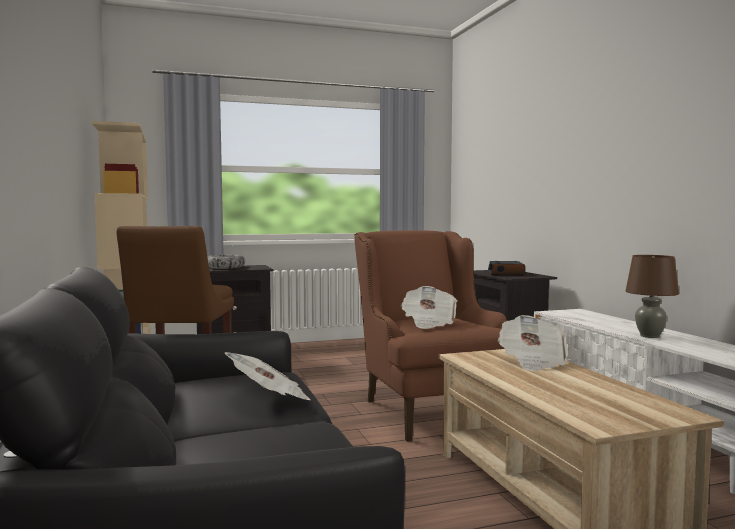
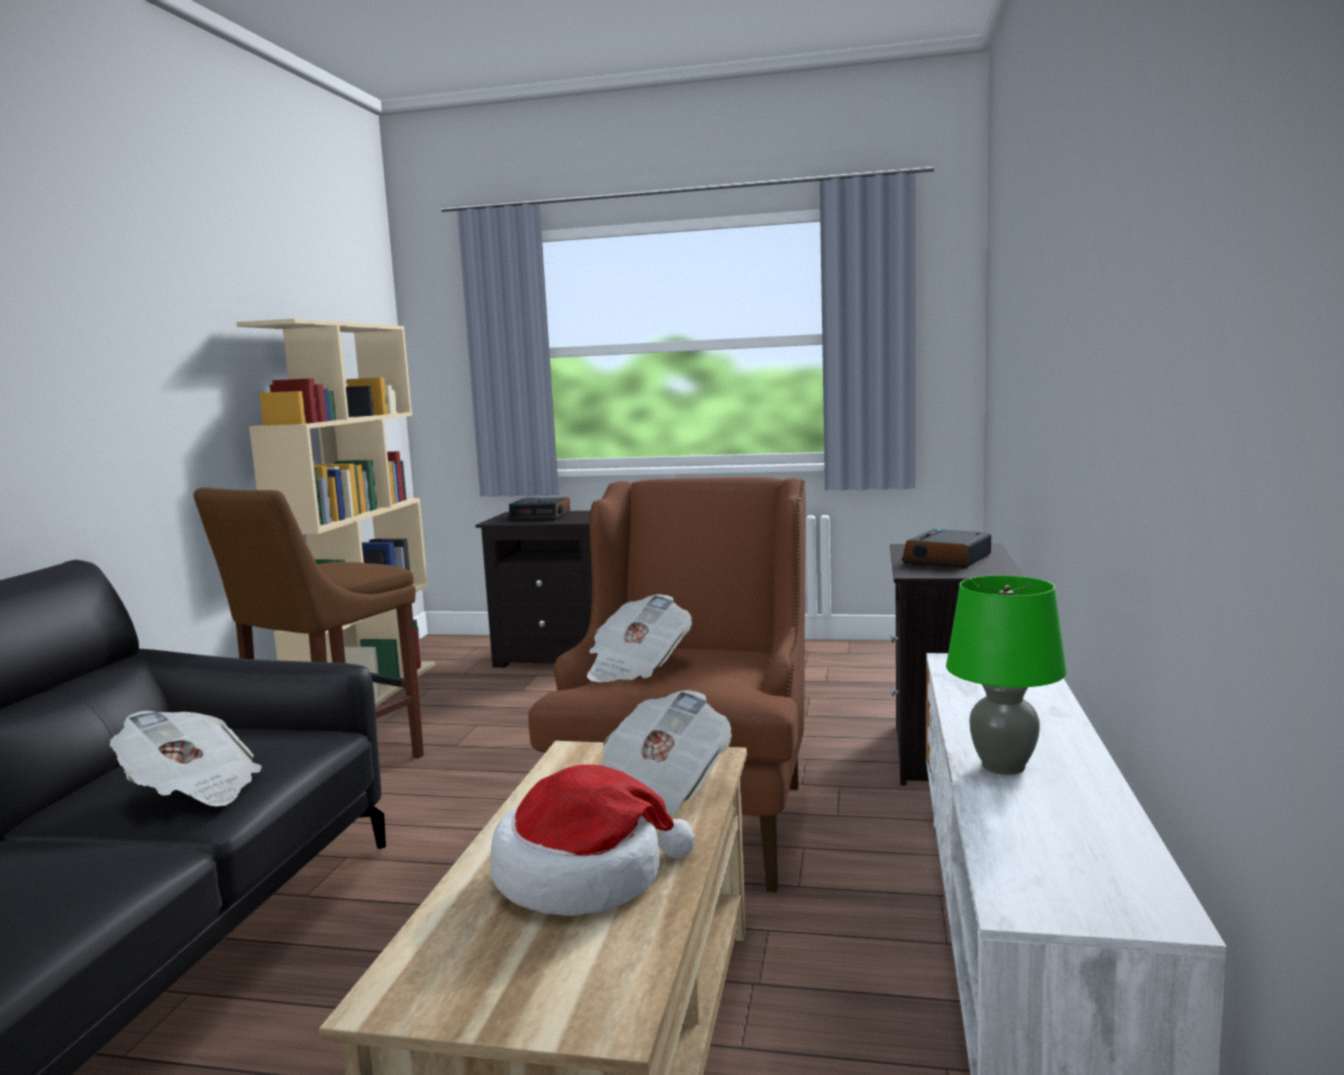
camera: 30 degrees right, 5 degrees up
(225, 267) = (541, 516): bowl -> alarm clock
(573, 386) = (584, 876): none -> hat
(649, 336) = (1003, 766): brown table lamp -> green table lamp

